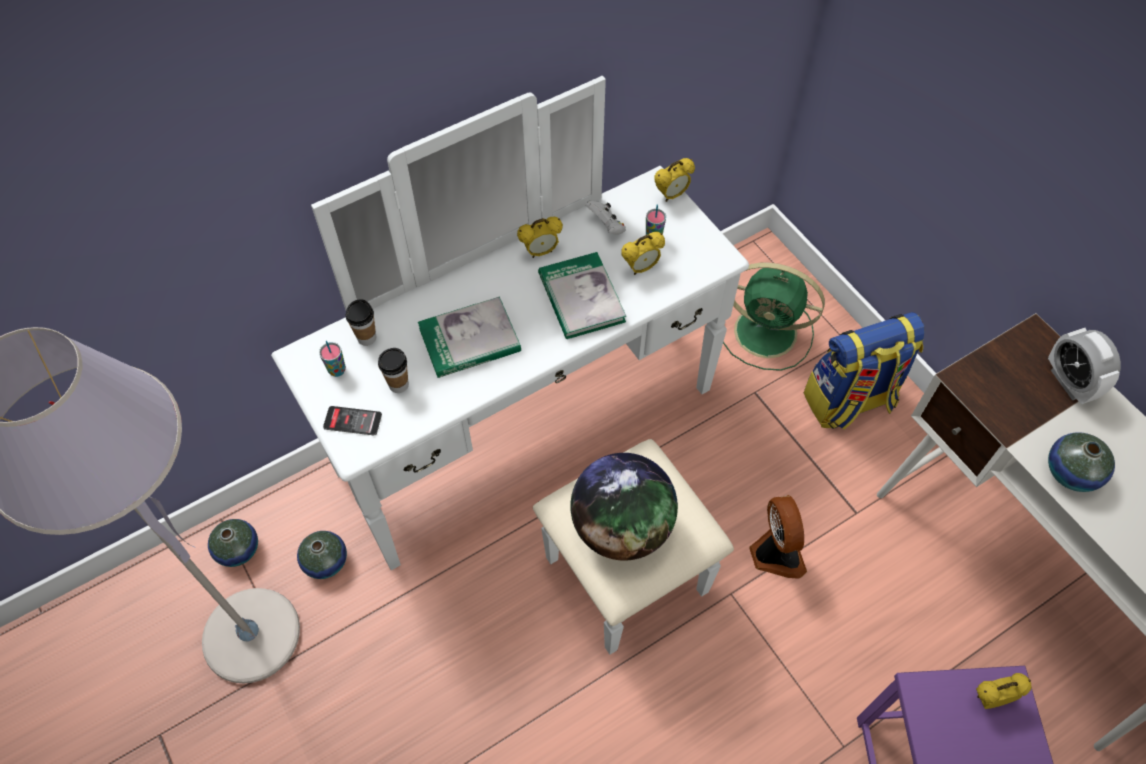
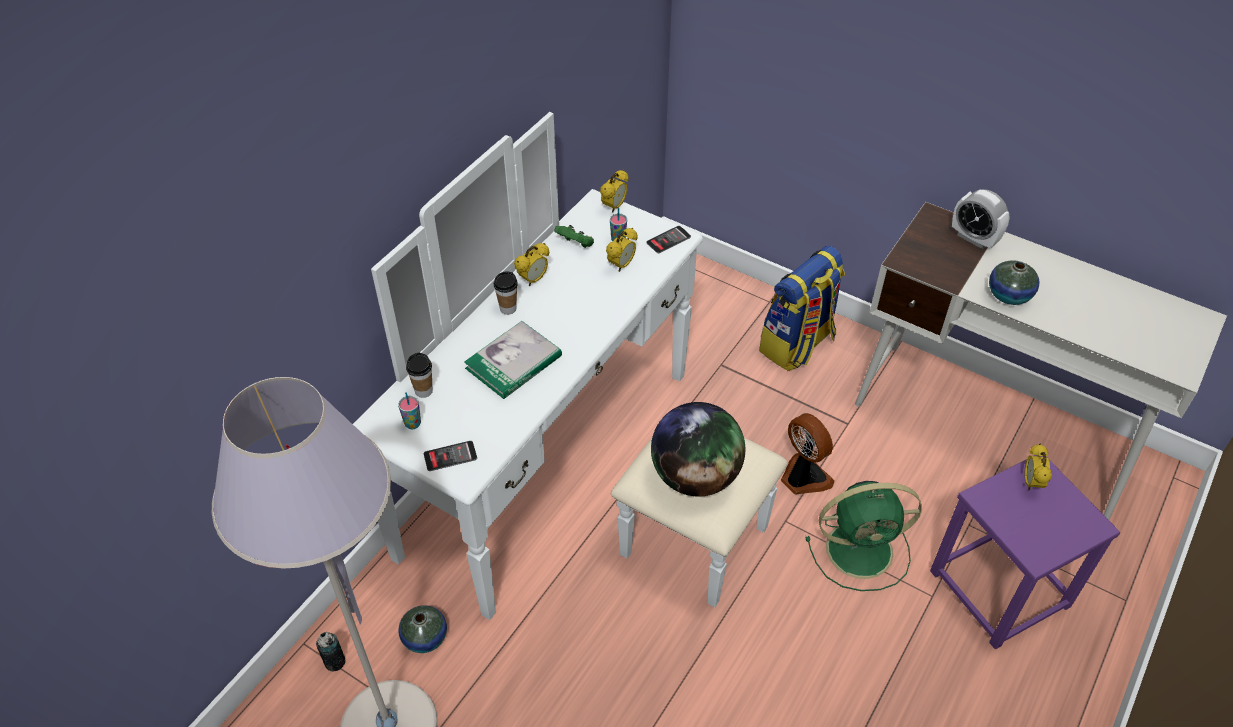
camera: 25 degrees left, 10 degrees down
(238, 549) = (335, 662): vase -> can
(398, 385) = (473, 415): cup -> cup (508, 308)
(581, 298) = (587, 301): book -> none
(606, 226) = (576, 244): white game controller -> green game controller
(708, 256) = (668, 240): none -> phone
(768, 333) = (707, 317): green fan -> green fan (862, 549)
(989, 698) = (1031, 483): alarm clock -> alarm clock turned 45 degrees counterclockwise

